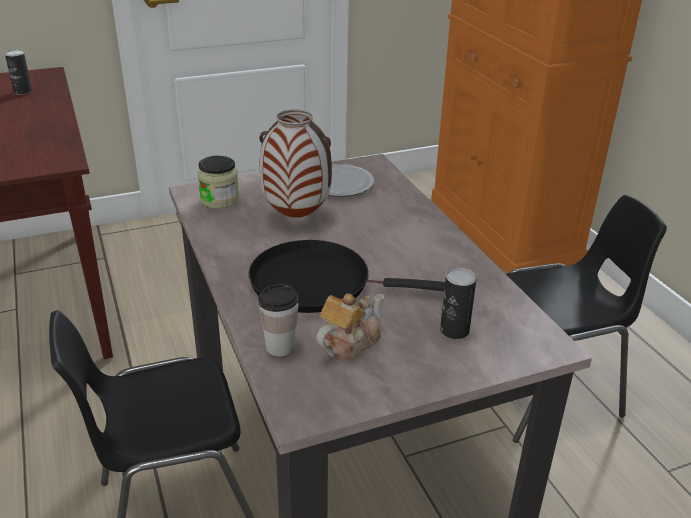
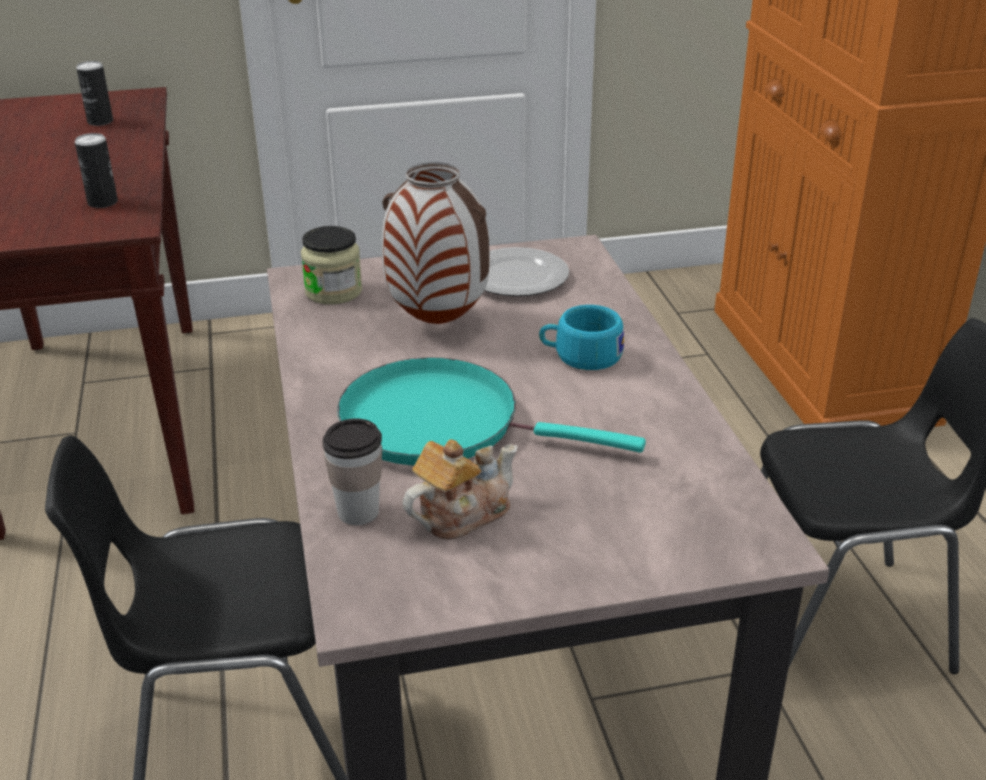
camera: 10 degrees right, 0 degrees up
(319, 283) = (442, 423): black frying pan -> turquoise frying pan
(396, 233) = (580, 356): none -> turquoise cup
(454, 330) = (625, 509): can -> can (102, 202)

